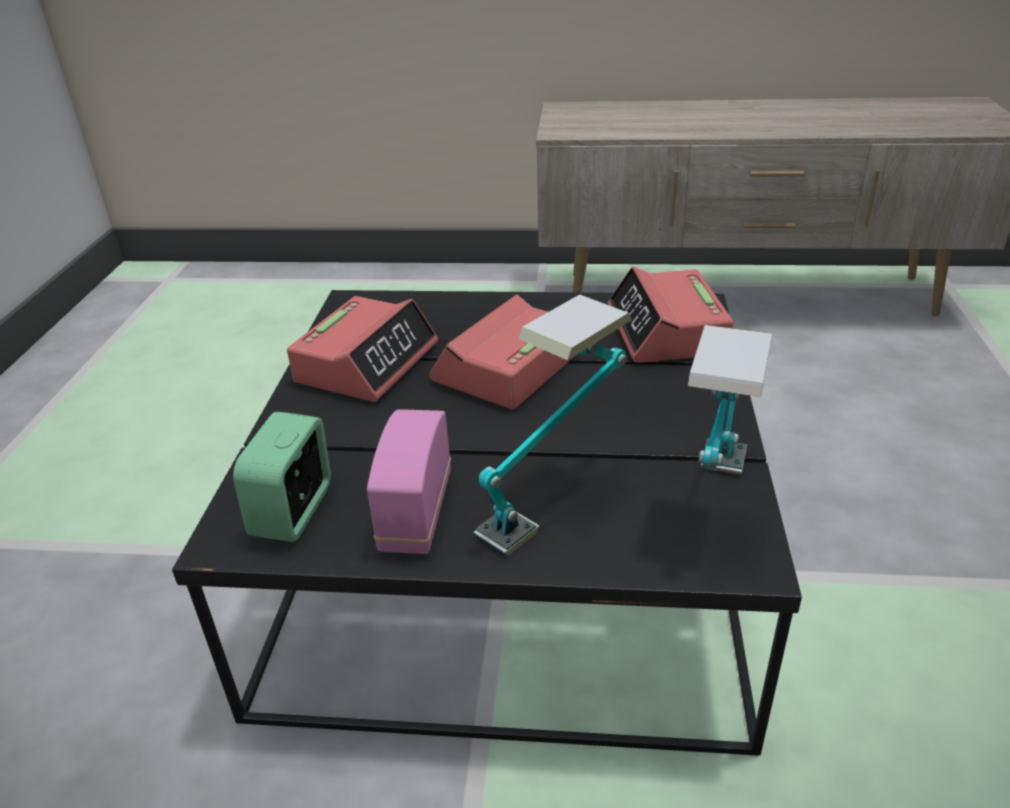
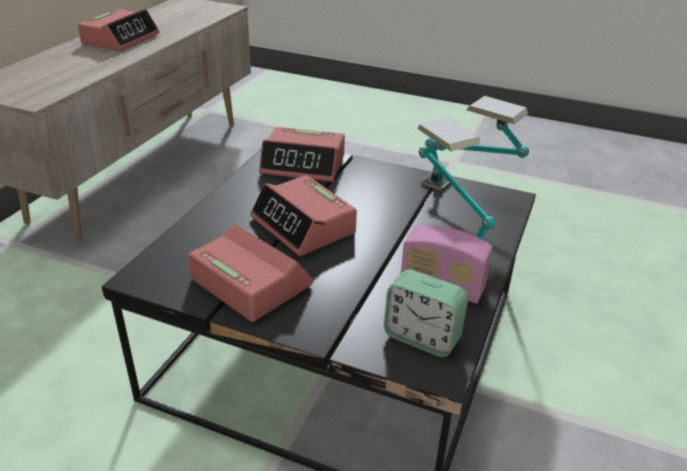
camera: 75 degrees left, 0 degrees up
(774, 115) = (121, 39): none -> alarm clock

